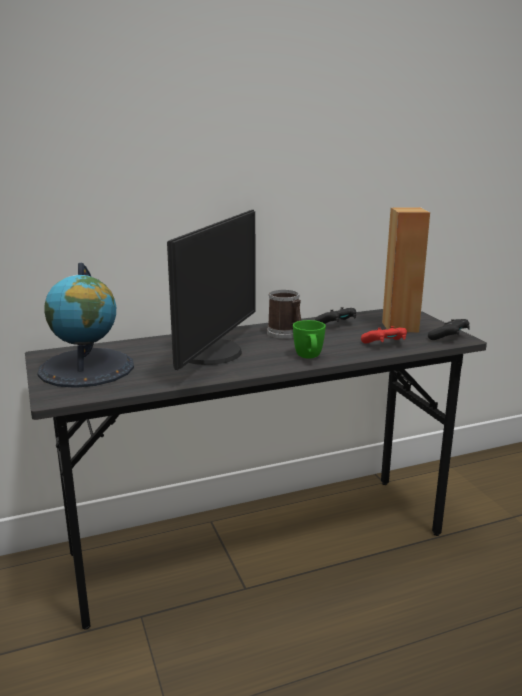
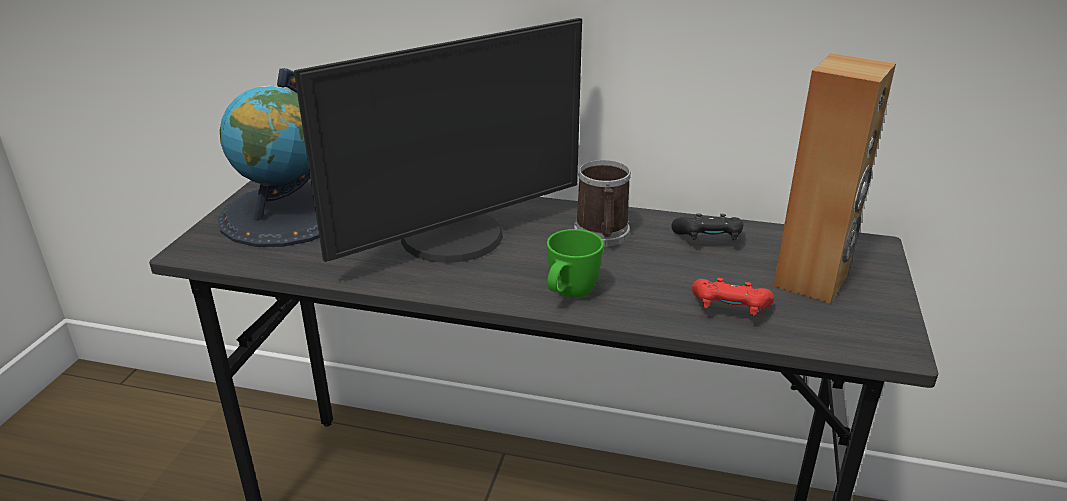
camera: 35 degrees right, 10 degrees up
(449, 337) = (871, 336): black game controller -> none

